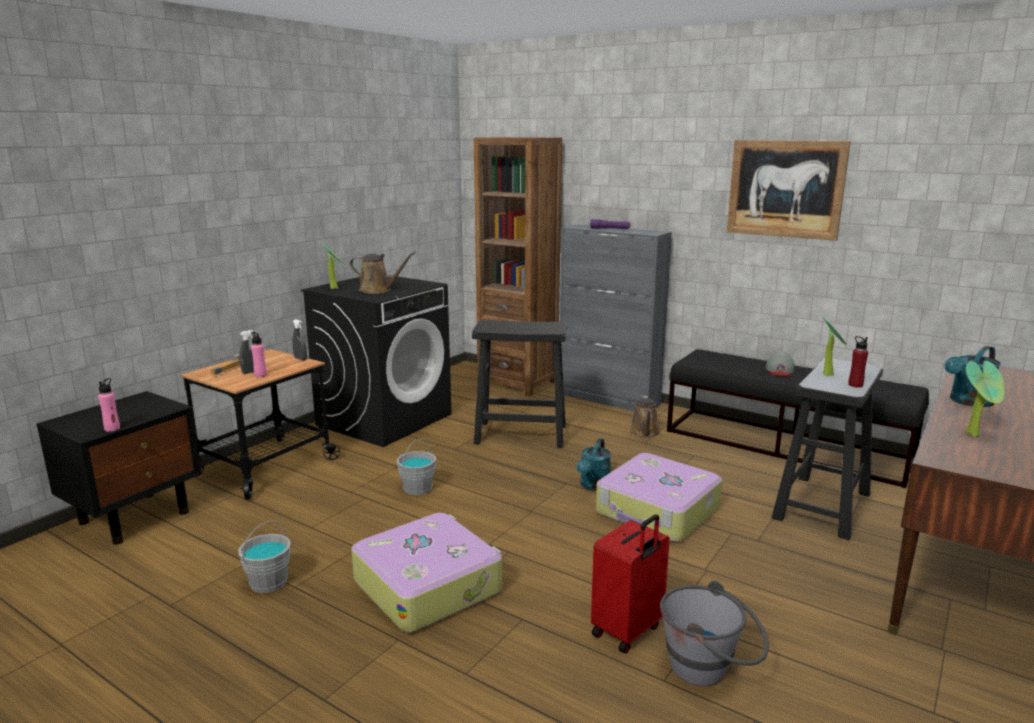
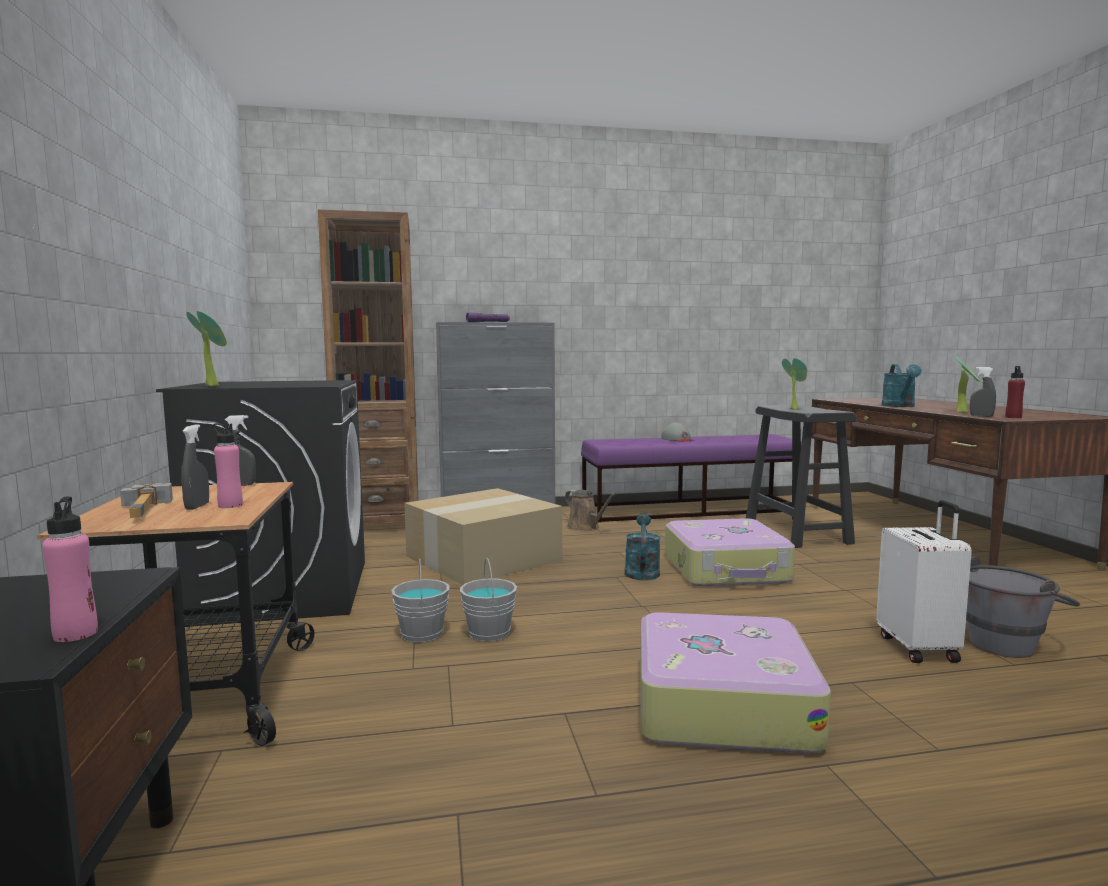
camera: 45 degrees left, 10 degrees down
(269, 582) = (551, 813): grey bucket -> grey bucket (422, 634)
(378, 290) = (291, 384): brown watering can -> none
(521, 434) = (483, 557): black stool -> cardboard box
(593, 486) = (642, 571): turquoise watering can -> turquoise watering can turned 150 degrees counterclockwise
(628, 631) = (919, 648): red suitcase -> white suitcase
(785, 189) = (648, 278): picture -> none
(786, 445) = (692, 509): black bench -> purple bench
(855, 385) = (827, 410): red bottle -> red bottle (1013, 417)
(946, 447) = (981, 416): none -> grey spray bottle

